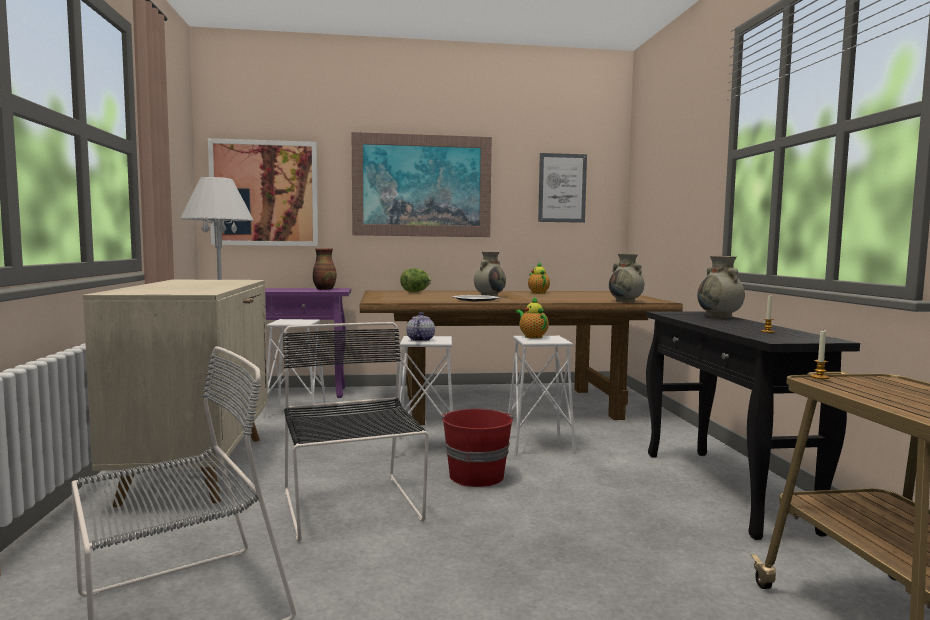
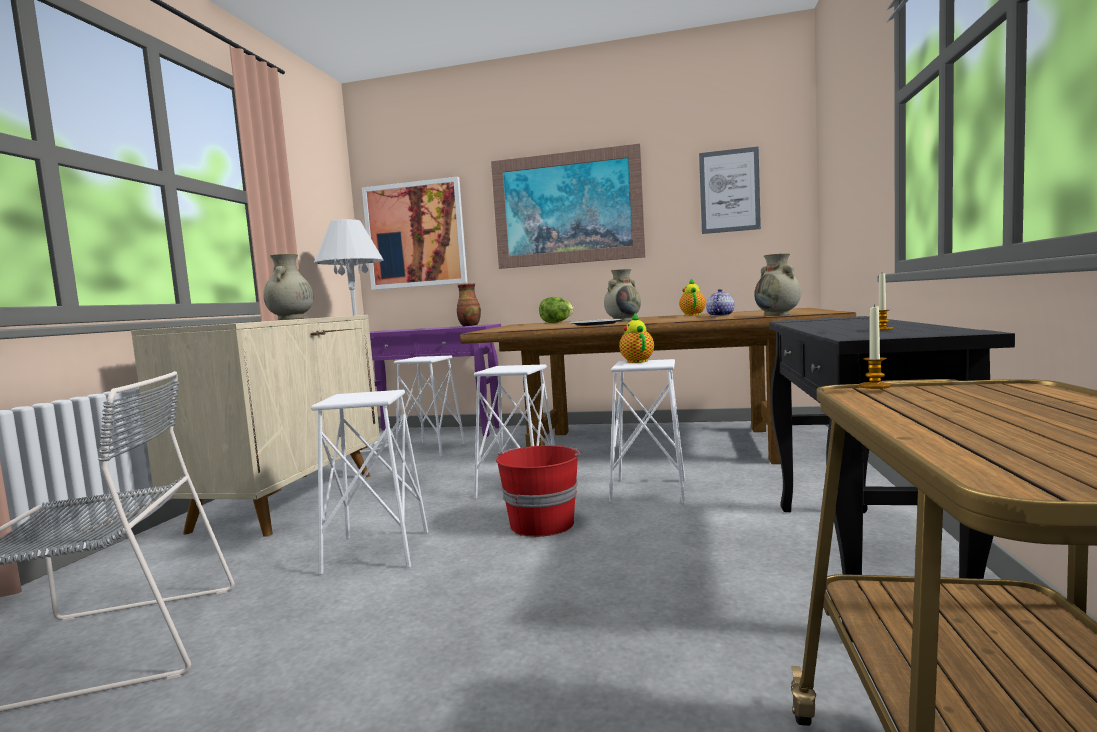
camera: 20 degrees right, 0 degrees up
(352, 508) = (377, 552): black chair -> white stool
(420, 340) = (502, 368): teapot -> teapot (719, 315)
(720, 316) = (861, 319): beige vase -> beige vase (291, 319)

